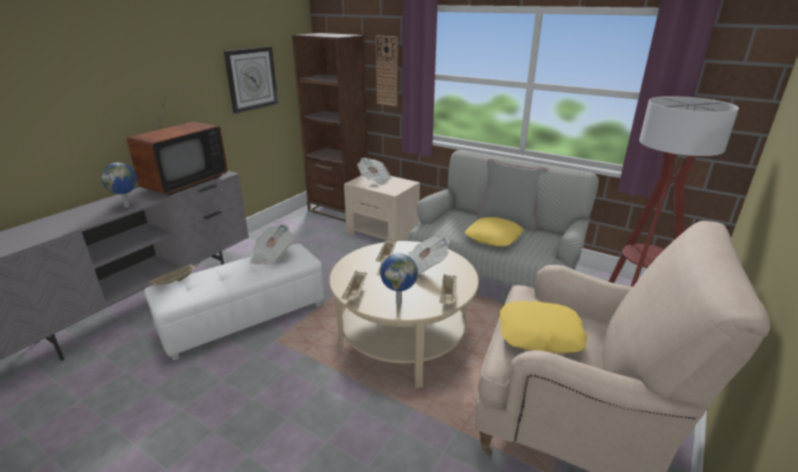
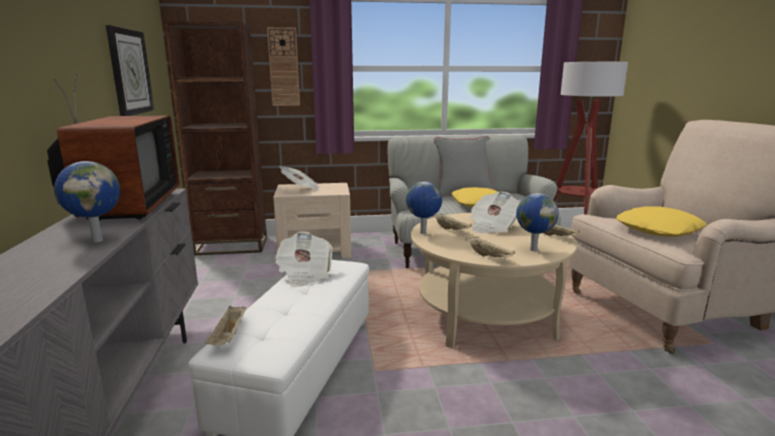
camera: 40 degrees left, 10 degrees down
(361, 253) = (423, 233): none -> globe

